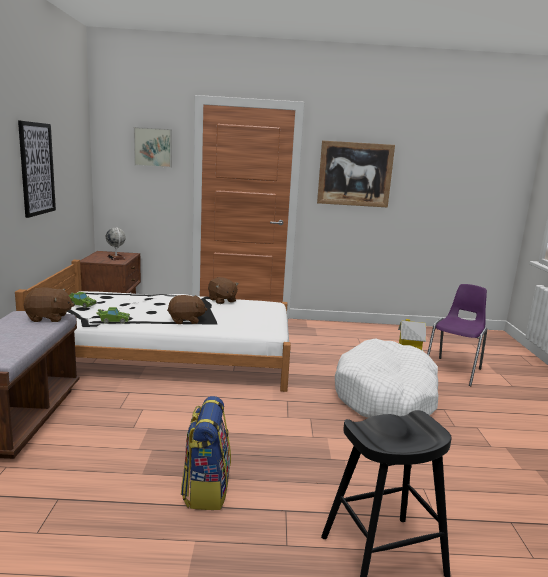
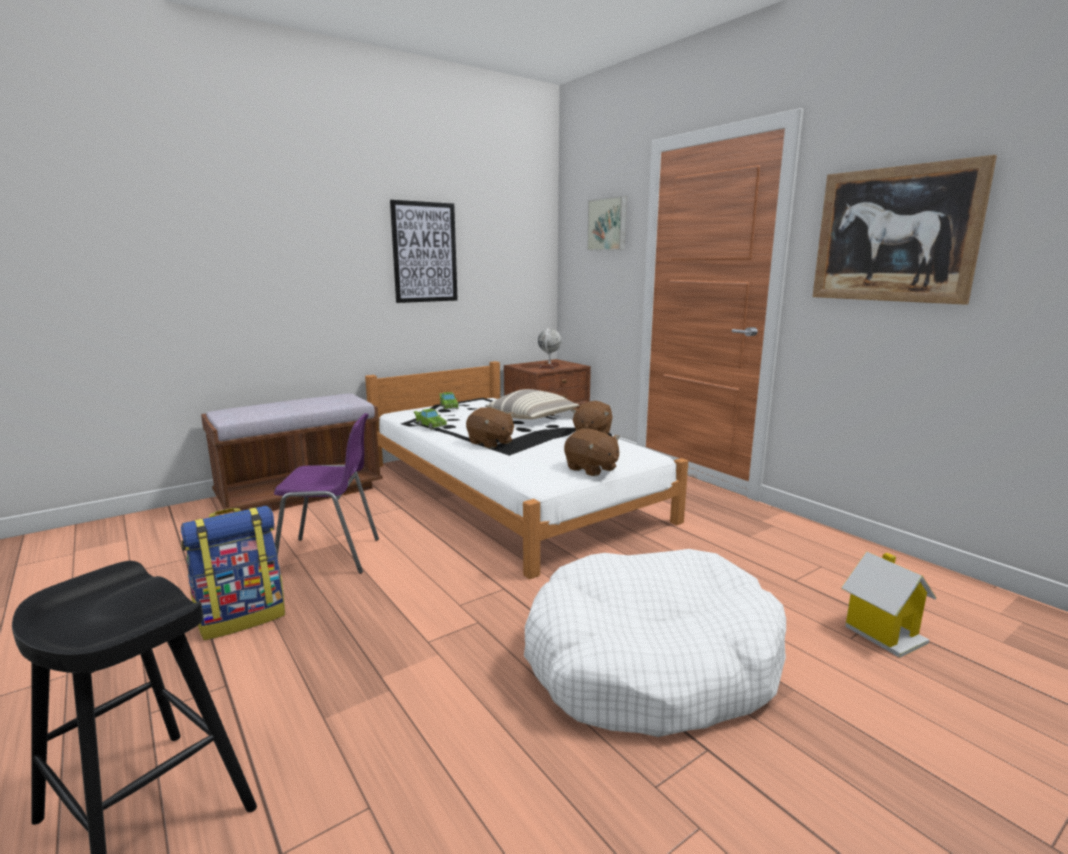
camera: 55 degrees right, 0 degrees up
(49, 318) = (344, 402): brown plush toy -> brown plush toy (591, 469)
(161, 298) = (532, 418): none -> pillow
(454, 371) = (923, 714): purple chair -> purple chair (331, 556)

